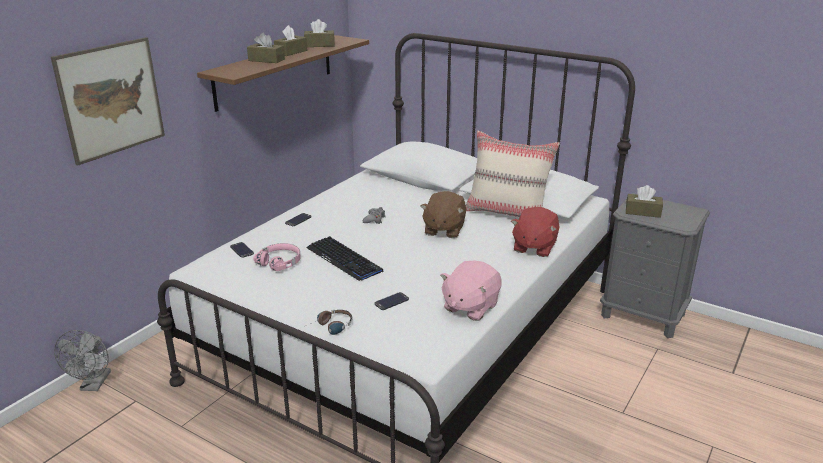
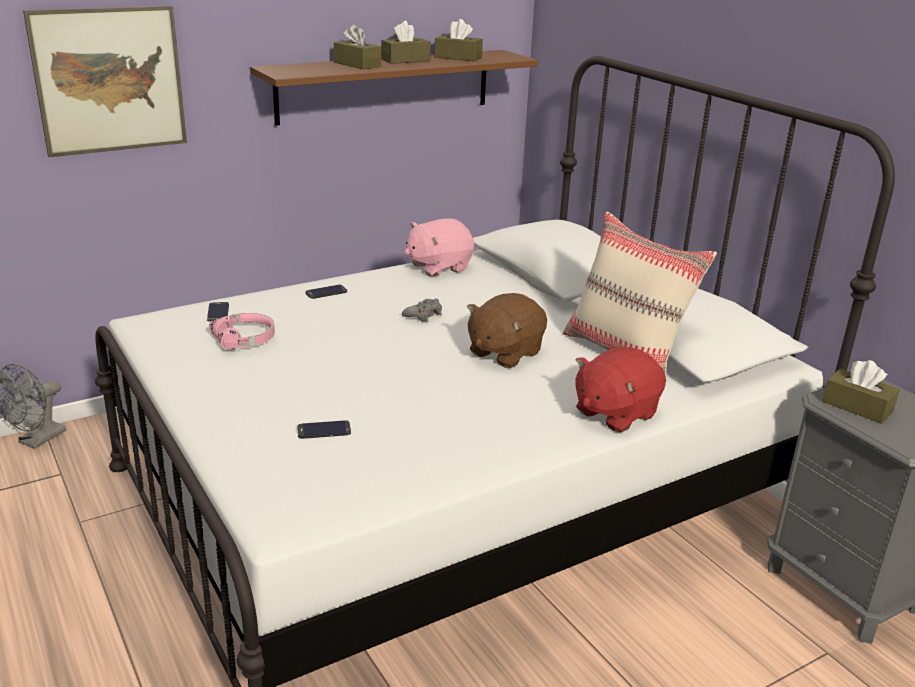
camera: 25 degrees right, 0 degrees up
(330, 328) = (208, 441): headphones -> none
(344, 260) = (325, 357): keyboard -> none
(470, 307) = (422, 471): pink plush toy -> pink plush toy (438, 267)

